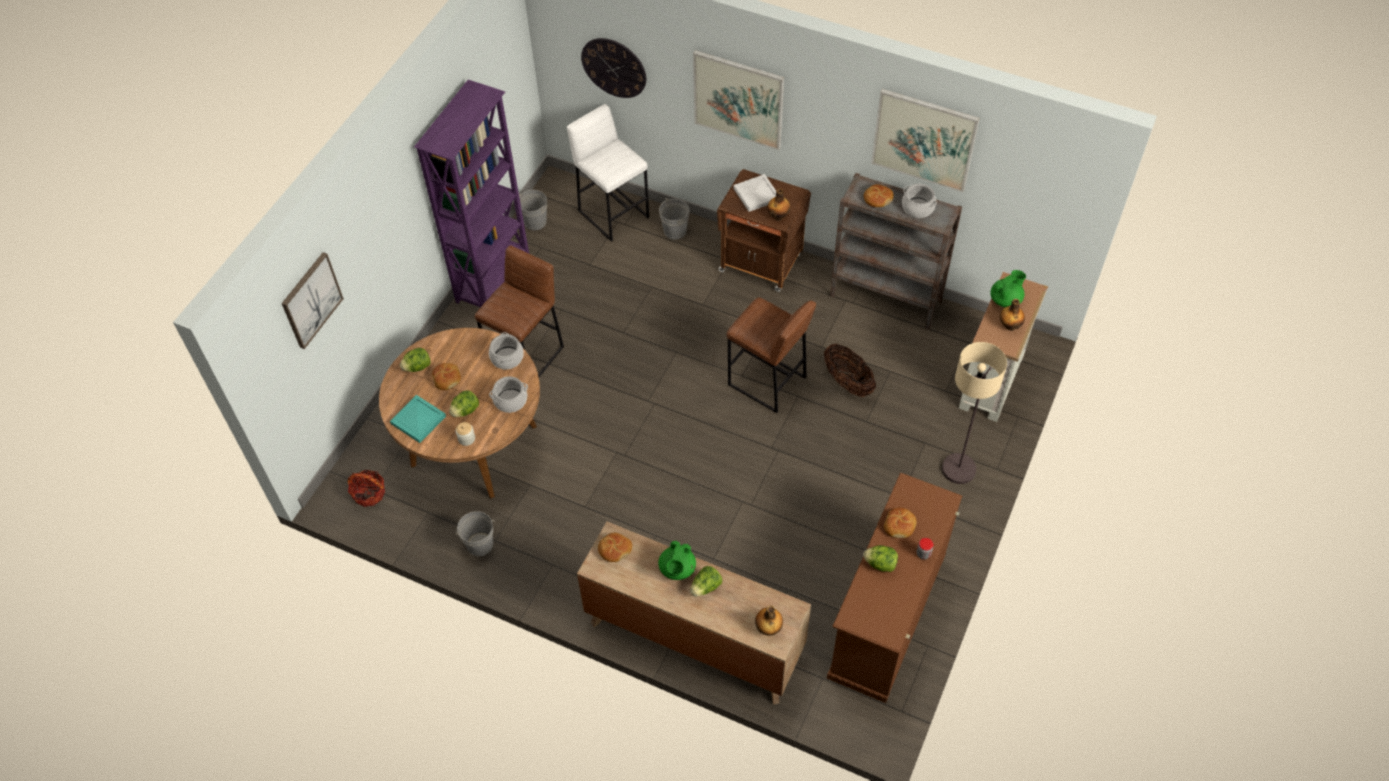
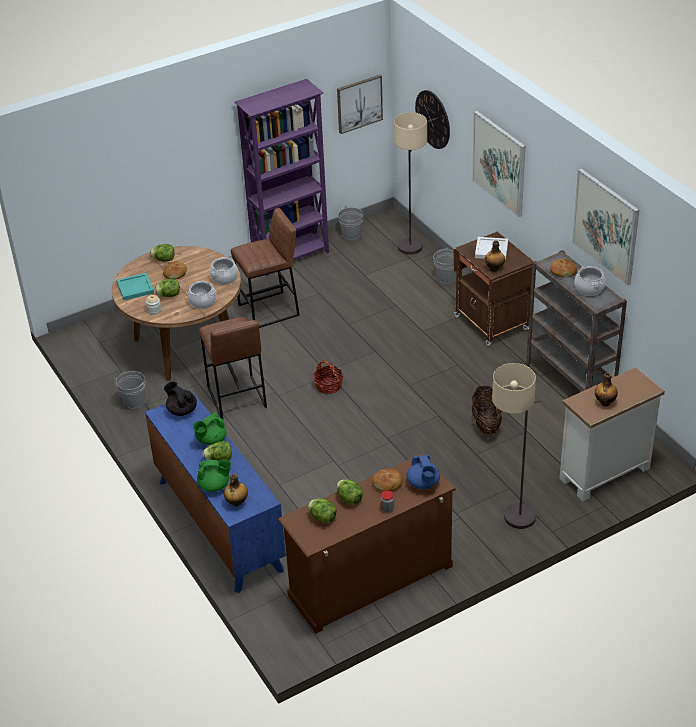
camera: 35 degrees right, 15 degrees down
(311, 300) = (100, 166): picture -> picture (359, 103)
(369, 493) = (95, 343): basket -> basket (328, 385)
(613, 213) = (411, 251): white stool -> beige floor lamp
(614, 549) = (182, 410): bread -> black teapot
(694, 638) = (219, 524): brown dresser -> blue dresser
(768, 382) = (425, 397): brown stool -> brown stool (237, 398)
(875, 600) = (322, 518): none -> lettuce
(931, 507) = (423, 484): none -> blue teapot
(1006, 299) = (619, 385): green teapot -> green teapot (215, 486)

